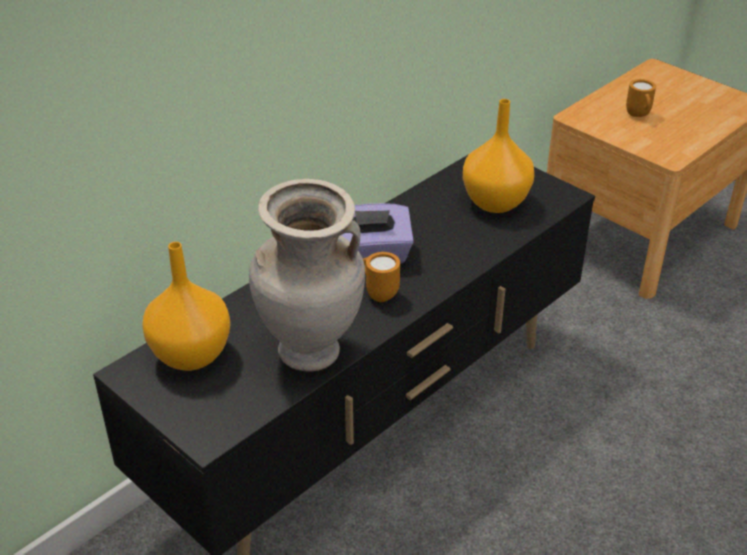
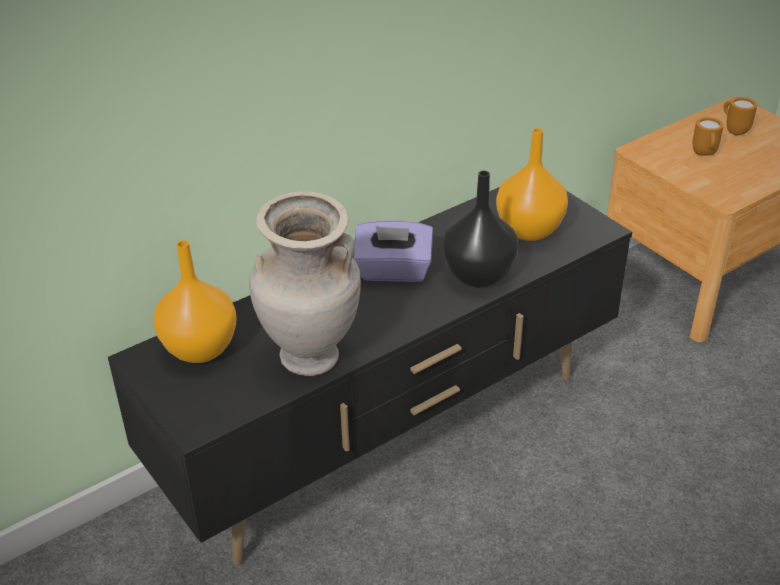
camera: 10 degrees right, 0 degrees up
(378, 293) = (390, 308): orange mug -> orange mug (734, 130)
(459, 252) = (479, 276): none -> black vase

